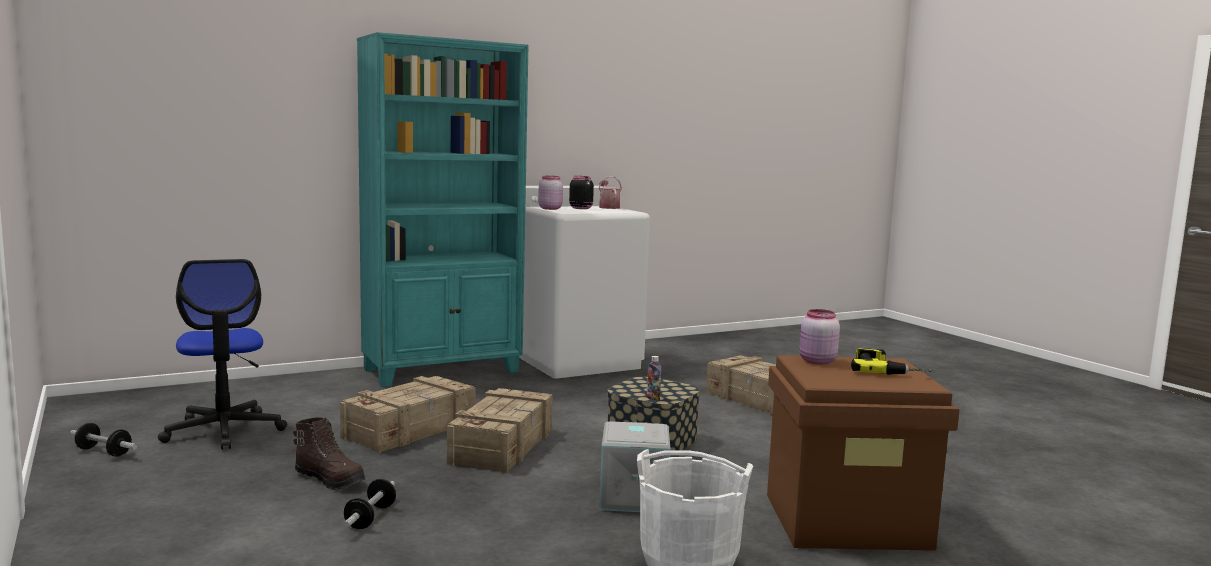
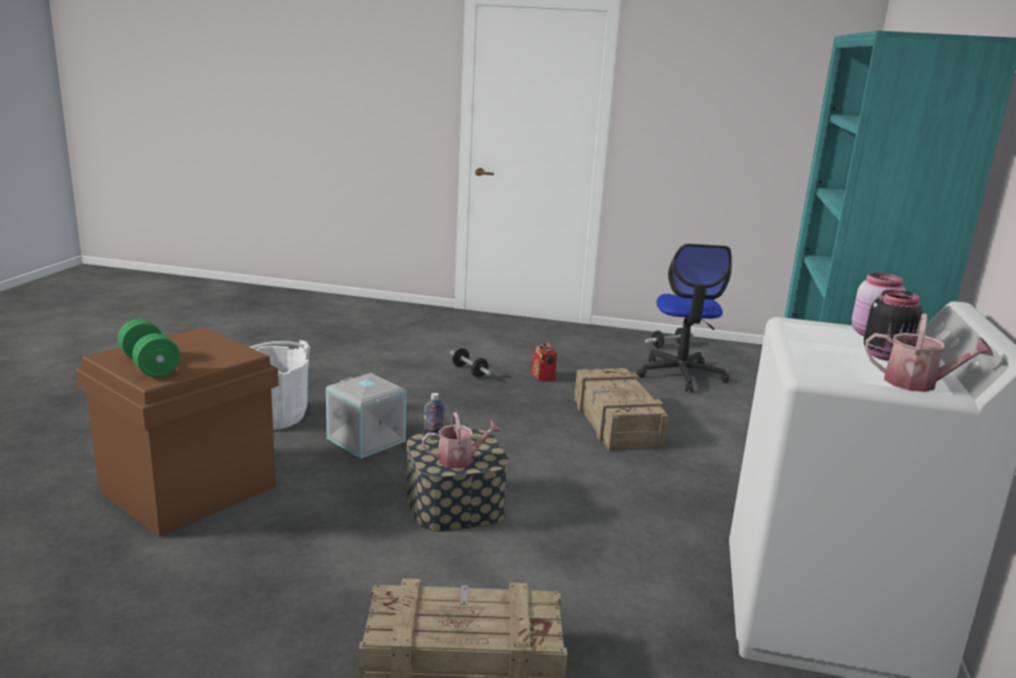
camera: 130 degrees right, 10 degrees up
(224, 431) = (681, 374): office chair -> office chair turned 105 degrees counterclockwise
(330, 479) = (543, 377): brown boot -> radio
(503, 446) = (532, 439): crate -> none
(662, 385) = (460, 459): none -> watering can
(816, 361) = (225, 356): pink jar -> none
(889, 370) = (150, 365): power drill -> green dumbbell

